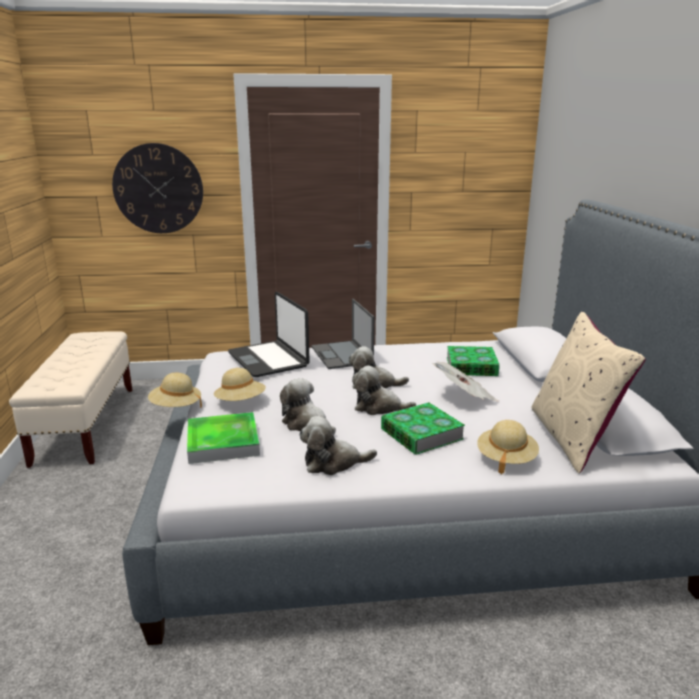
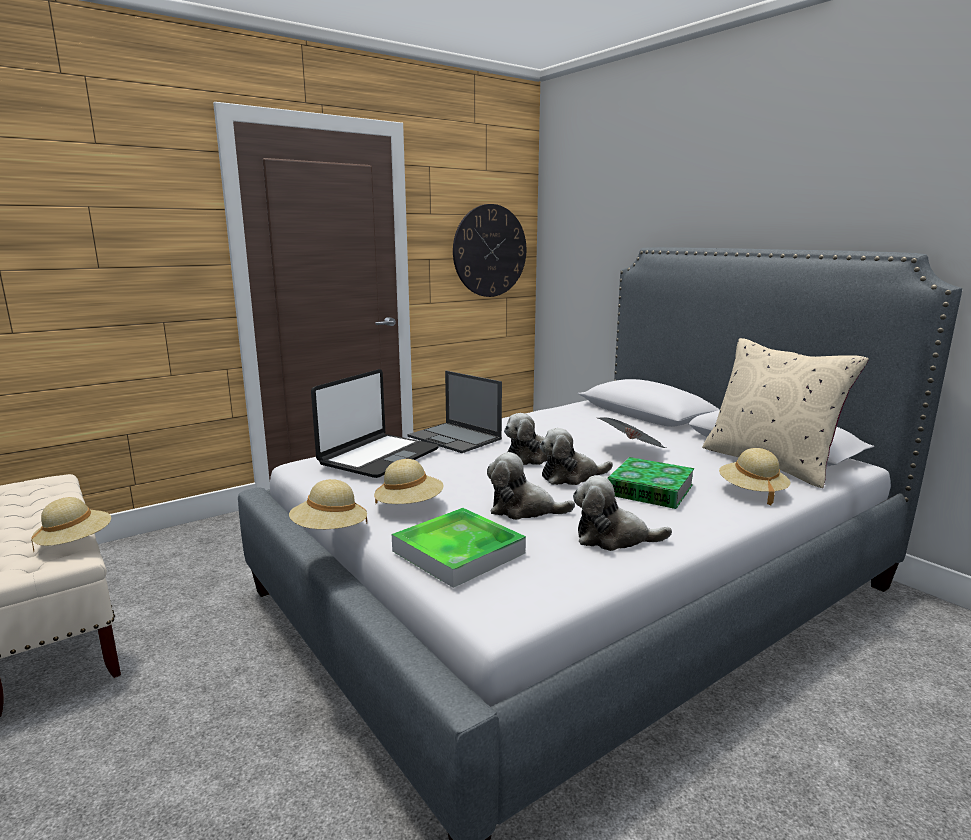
camera: 30 degrees left, 5 degrees down
(79, 378) = (75, 543): none -> beige hat
(158, 189) = (108, 257): wall clock -> wall clock (490, 251)
(269, 359) = (378, 457): laptop -> laptop turned 90 degrees counterclockwise
(333, 463) = (613, 538): plush toy -> plush toy turned 45 degrees clockwise
(471, 366) = (595, 425): book -> none

